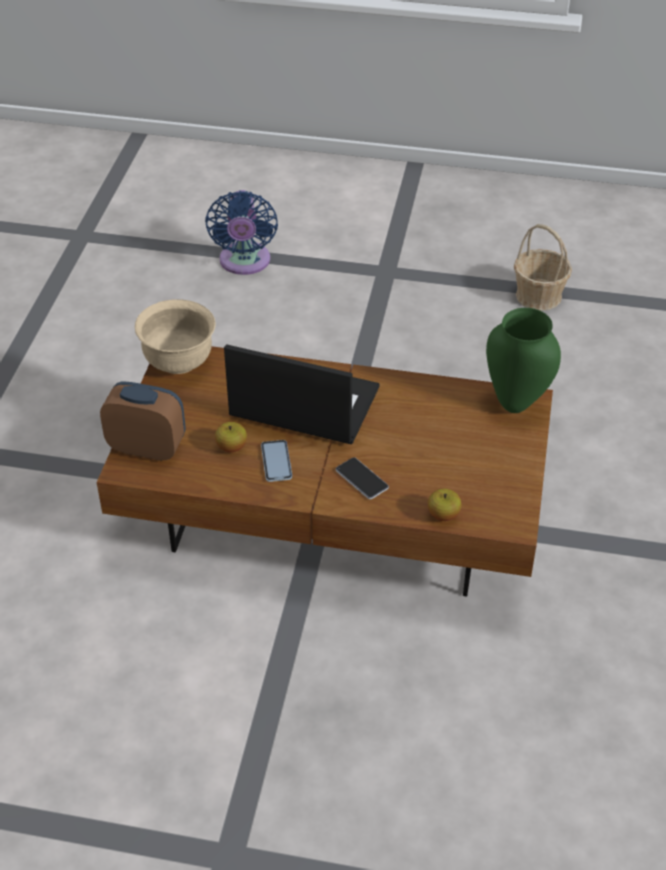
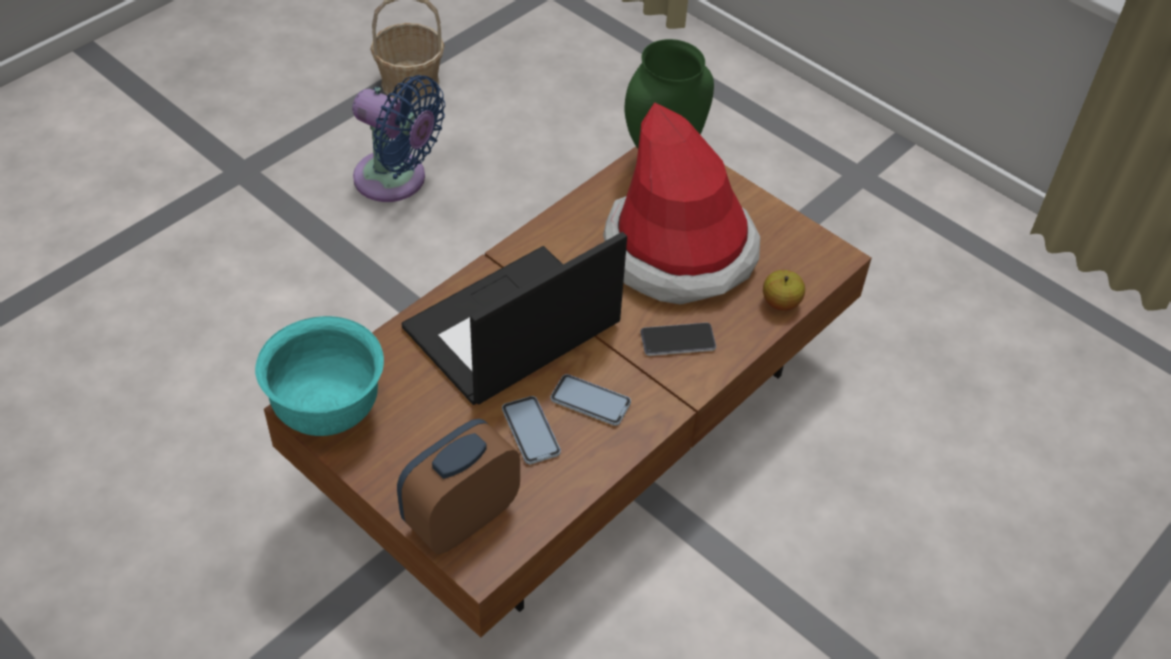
camera: 60 degrees left, 5 degrees up
(178, 362) = (328, 410): beige bowl -> turquoise bowl
(231, 447) = (530, 431): apple -> phone
(244, 263) = (80, 284): blue fan -> blue fan (396, 180)
(441, 447) = (680, 251): none -> hat

